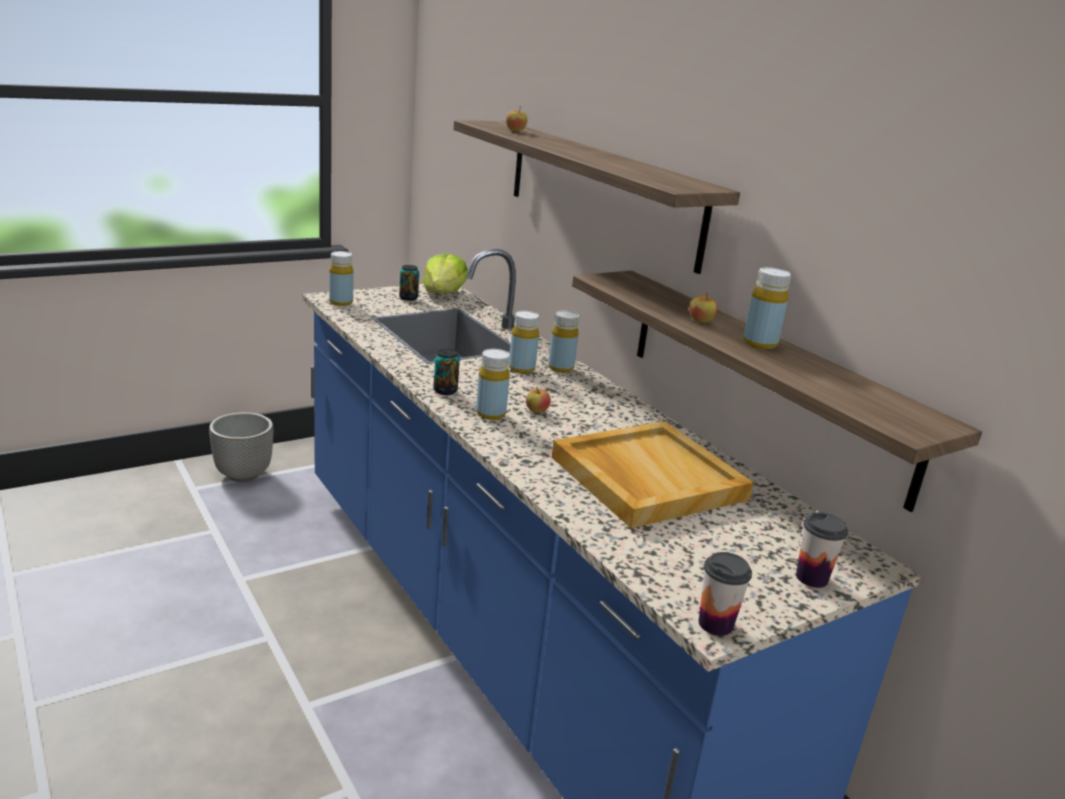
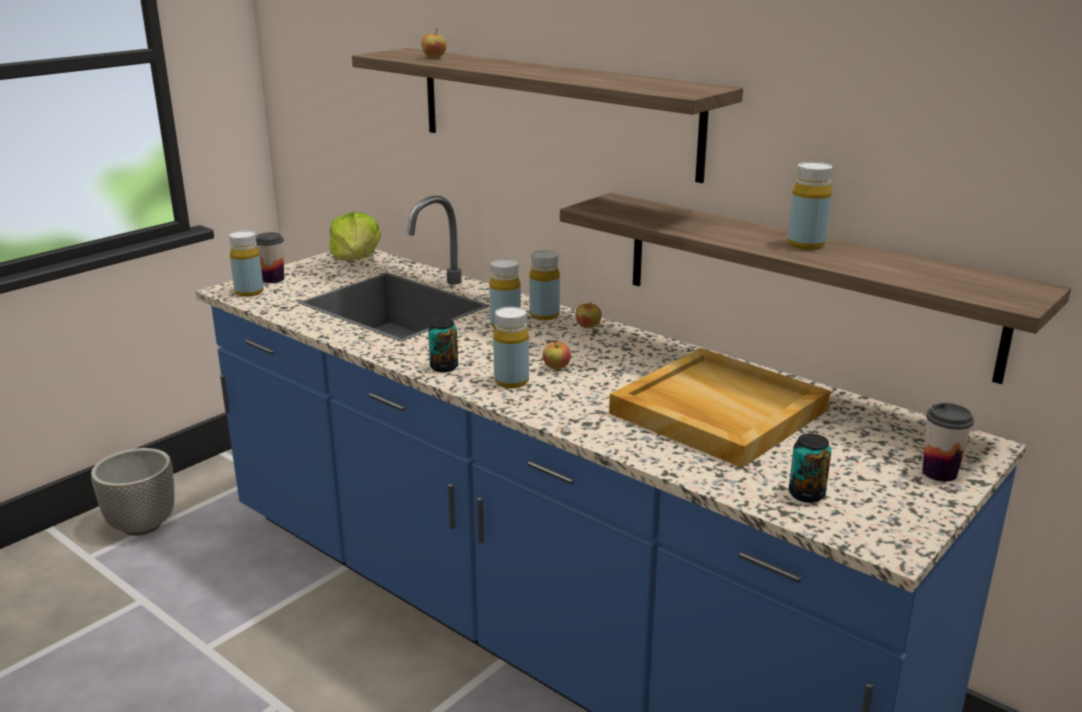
camera: 15 degrees left, 0 degrees up
(408, 298) = (322, 272): can -> can (806, 494)
(701, 321) = (731, 233): apple -> apple (588, 327)
(715, 624) = (892, 542): cup -> cup (273, 279)

